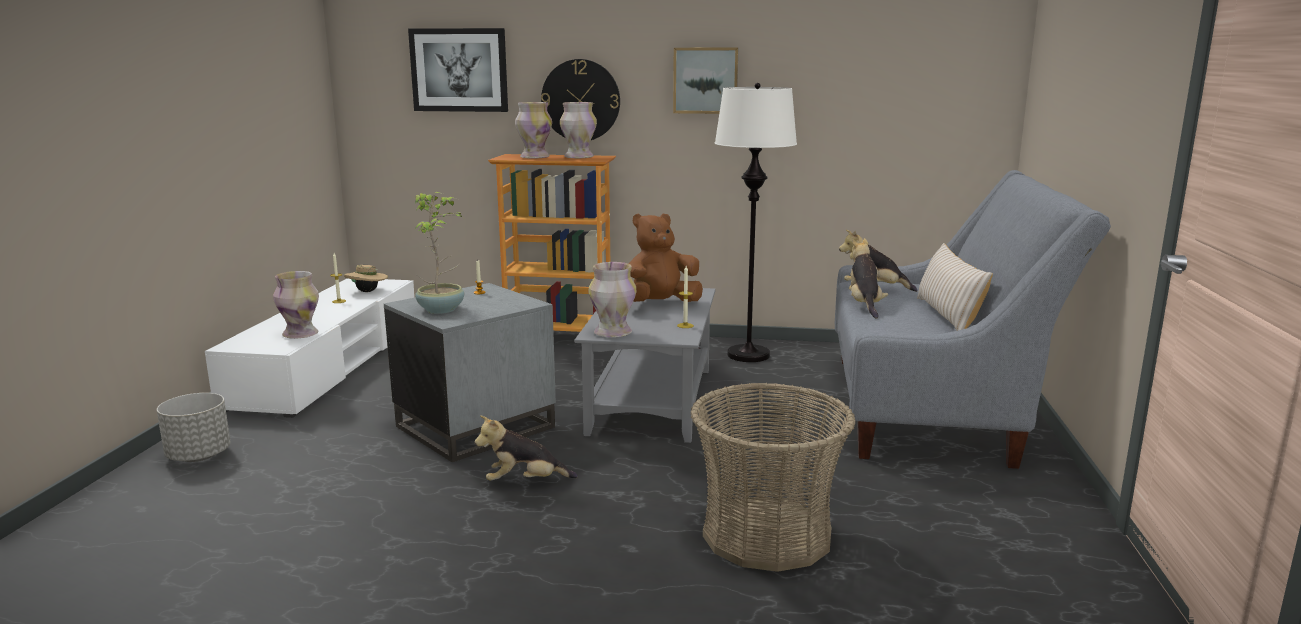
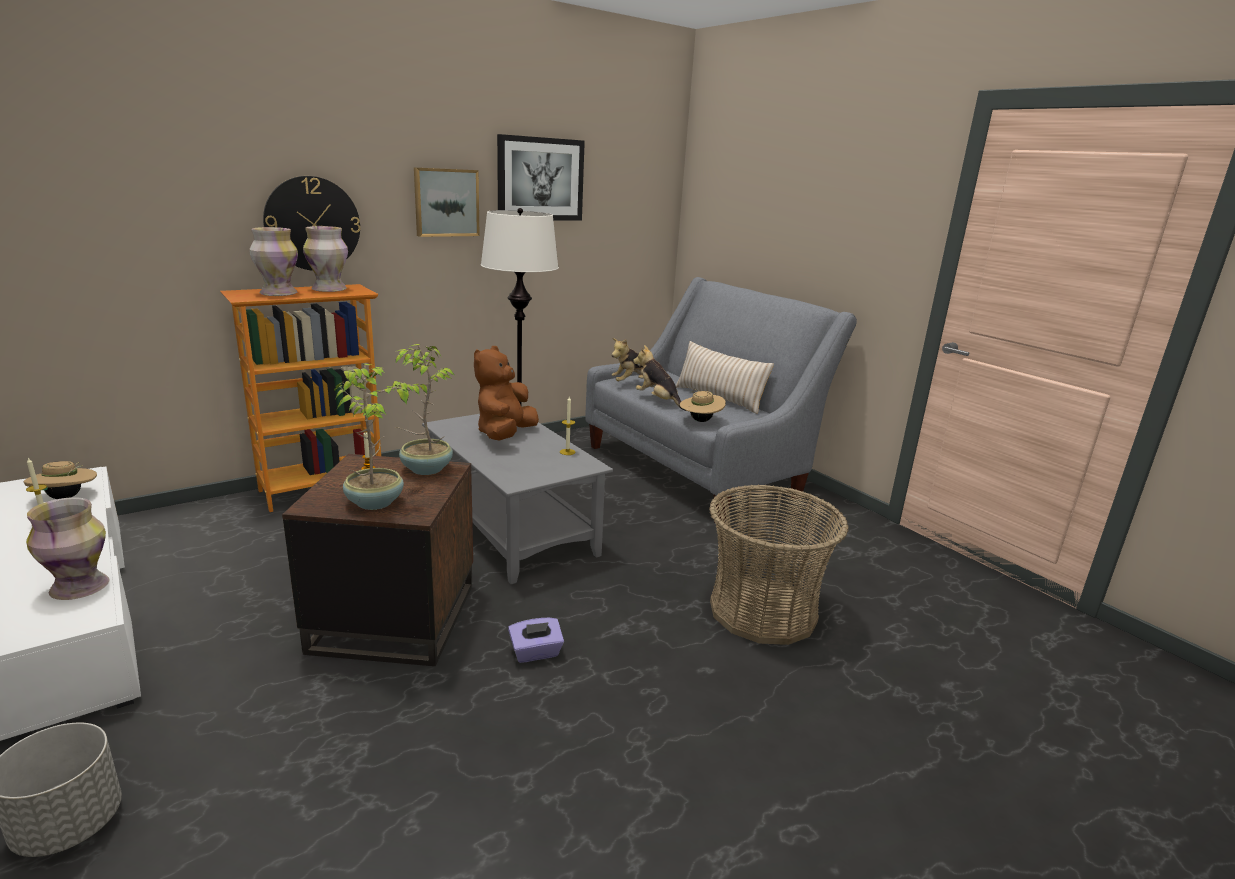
camera: 45 degrees left, 5 degrees up
(459, 70) = (138, 185): picture -> picture (540, 179)
(474, 426) = (392, 617): grey side table -> brown side table
(513, 300) = (425, 469): none -> potted plant
(525, 482) = (536, 653): plush toy -> purple tissue box
(612, 333) = (526, 477): vase -> none
(871, 328) = (700, 420): none -> beige hat

